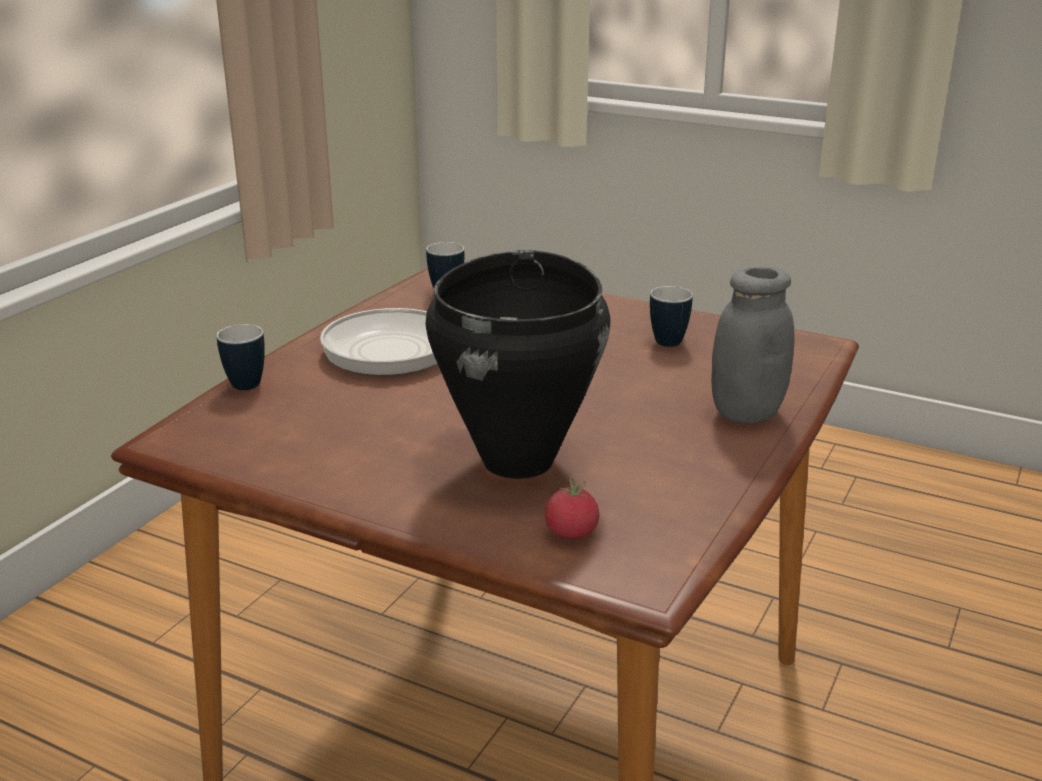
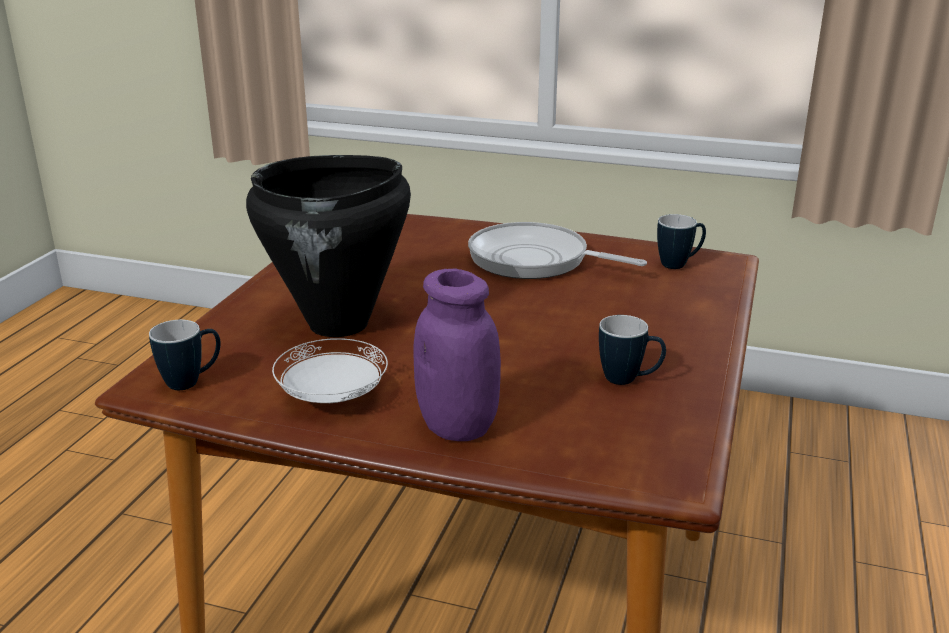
camera: 80 degrees right, 0 degrees up
(244, 381) = (449, 222): mug -> mug (192, 381)
(571, 533) = (226, 351): tomato -> none
(689, 468) = (333, 397): none -> white plate
(746, 412) = (457, 426): grey jar -> purple jar

